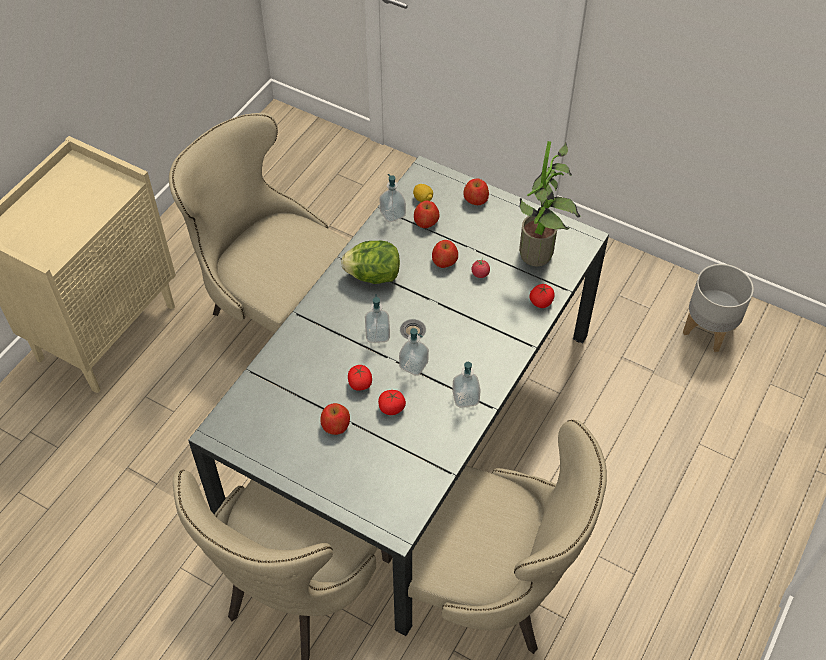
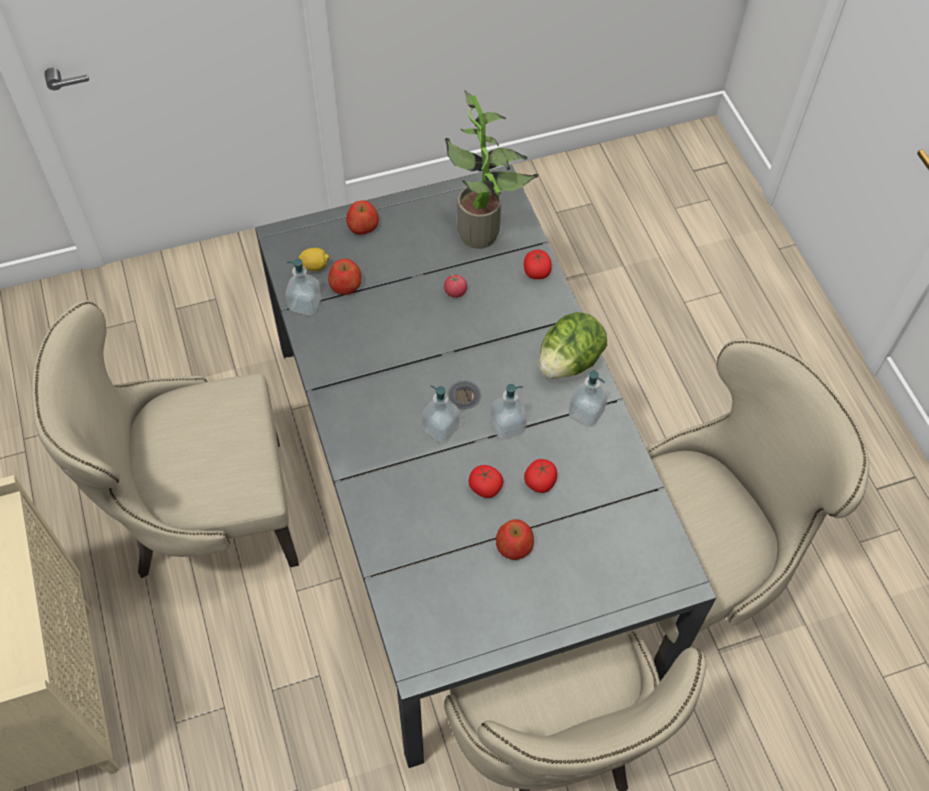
camera: 50 degrees left, 5 degrees up
(373, 275) = (365, 378): lettuce -> lettuce (569, 361)
(444, 261) = (410, 307): apple -> none
(709, 330) = (584, 202): grey planter -> none

